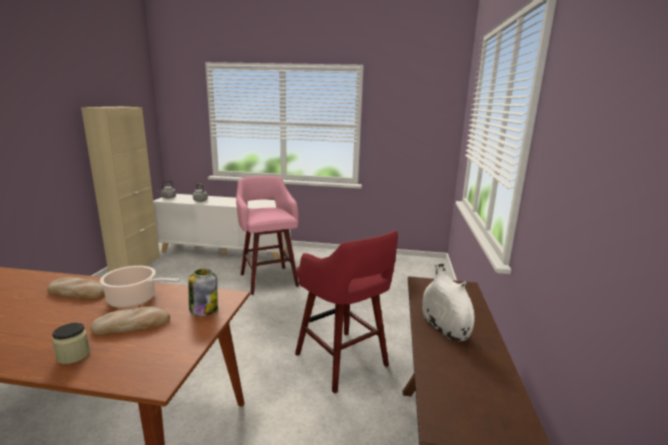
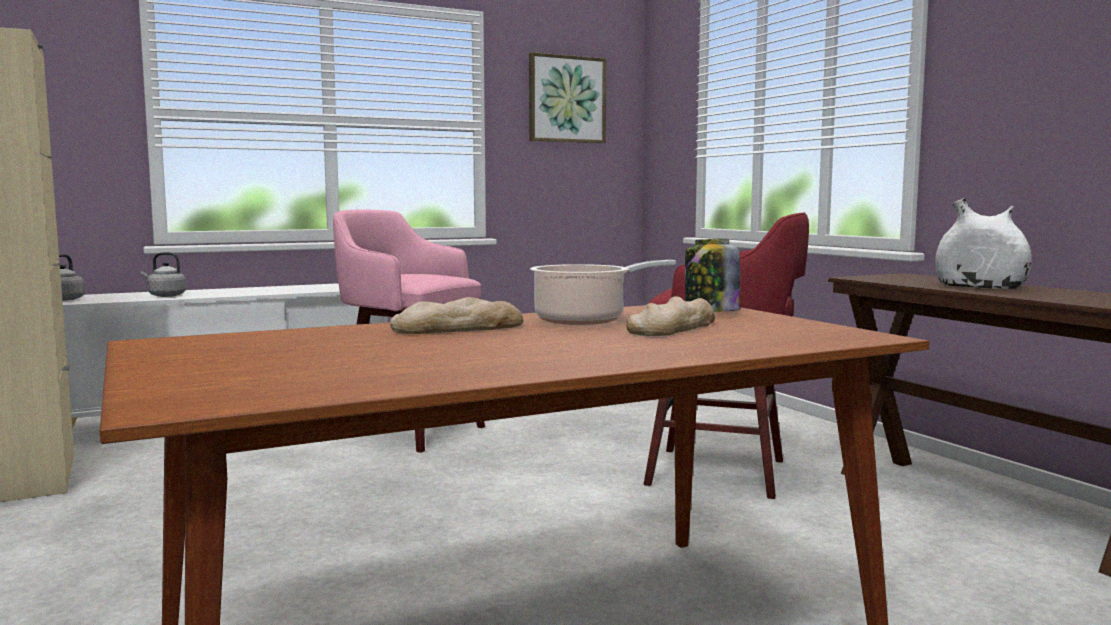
camera: 35 degrees left, 10 degrees down
(73, 355) = (705, 345): jar -> none
(411, 111) = (566, 99): none -> picture

